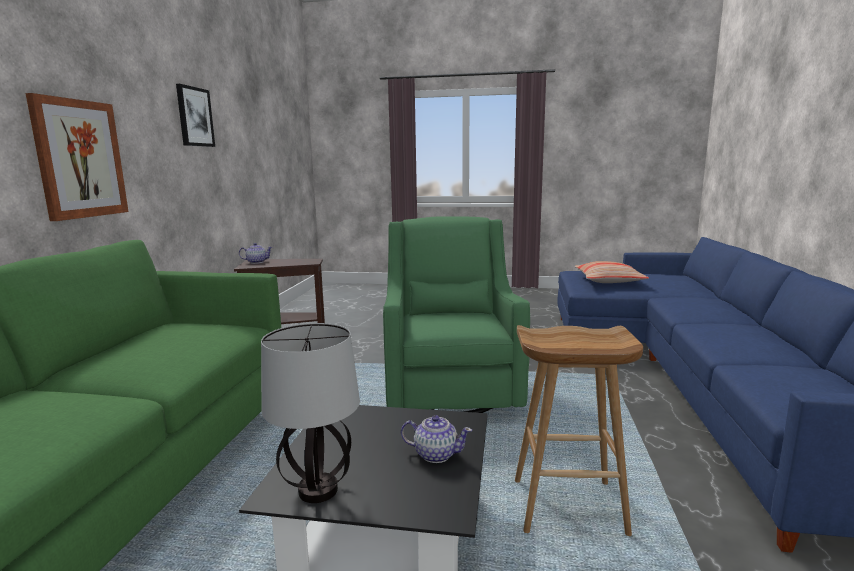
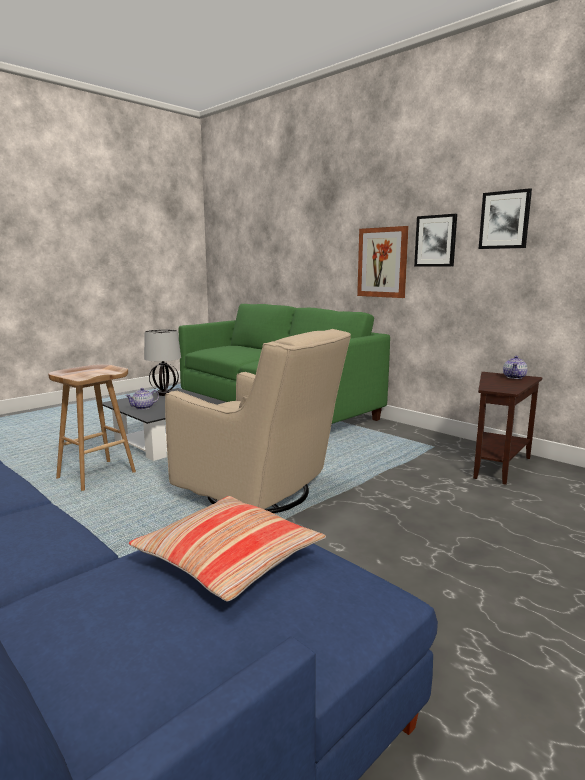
camera: 125 degrees right, 0 degrees up
(143, 131) = (435, 241): none -> picture
(451, 390) = (262, 493): green armchair -> beige armchair

